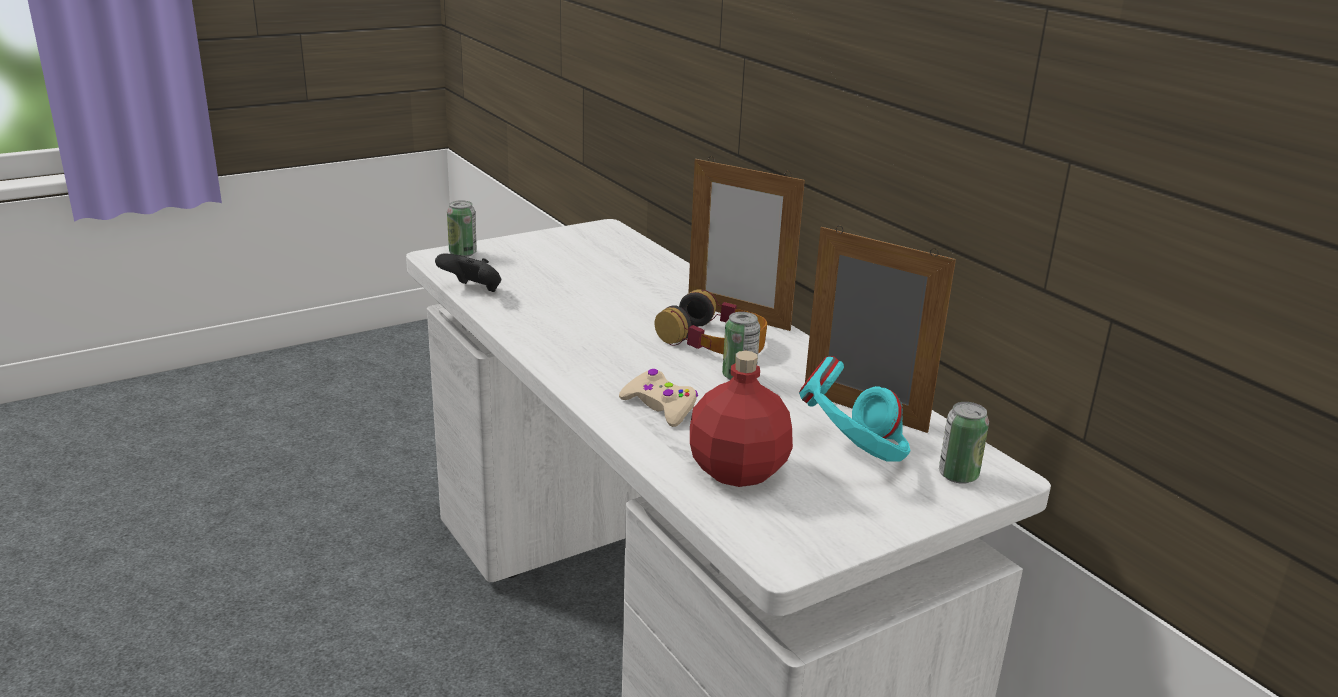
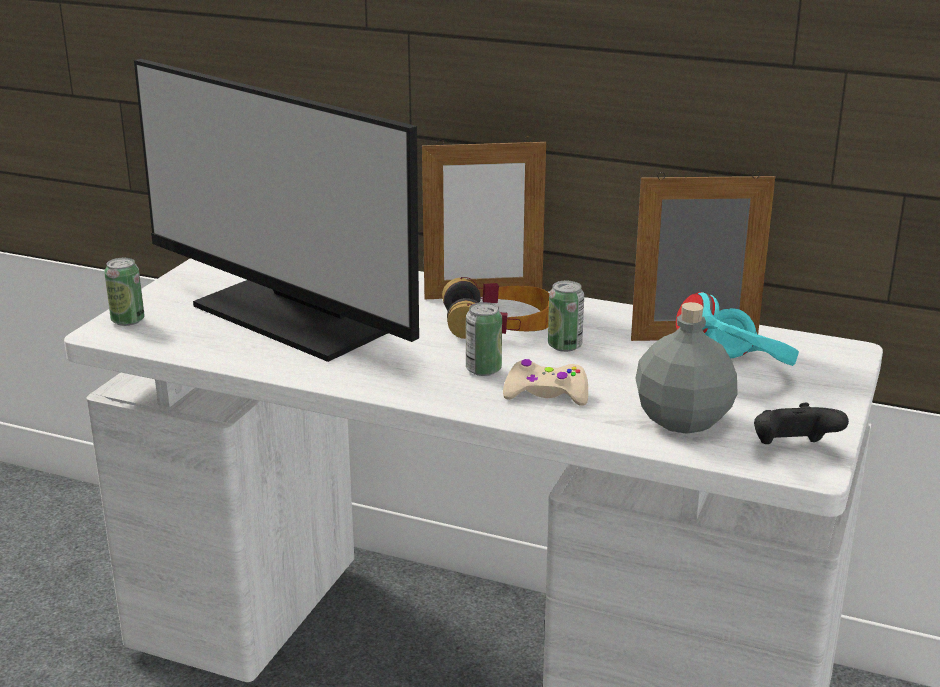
camera: 35 degrees left, 0 degrees up
(472, 290) = (204, 353): black game controller -> black game controller (792, 449)
(576, 286) = (297, 315): none -> monitor
(738, 472) = (684, 420): red bottle -> grey bottle
(958, 475) = (821, 361): can -> can (483, 370)

